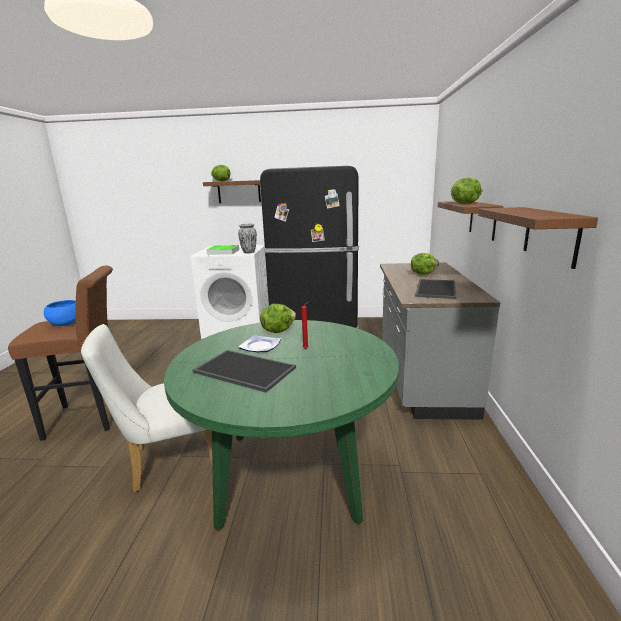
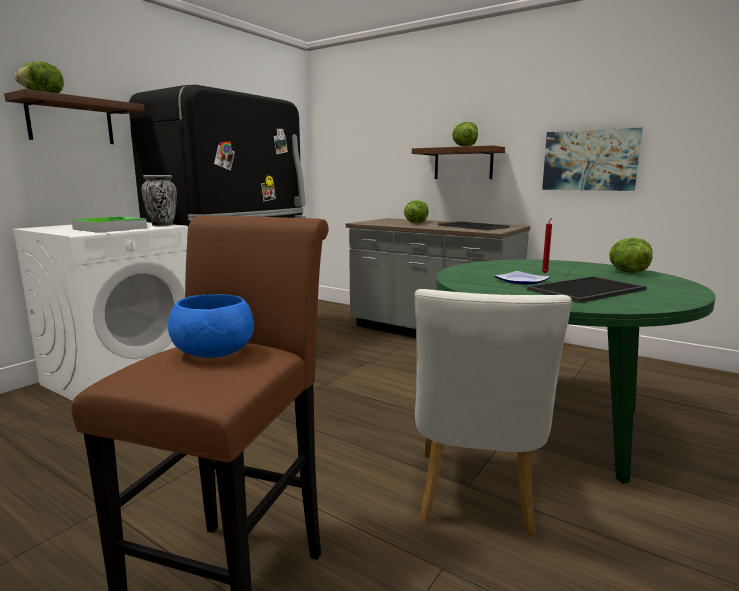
camera: 60 degrees left, 5 degrees down
(277, 330) = (478, 273): lettuce -> lettuce (627, 272)
(550, 235) = (590, 160): brown shelf -> picture

